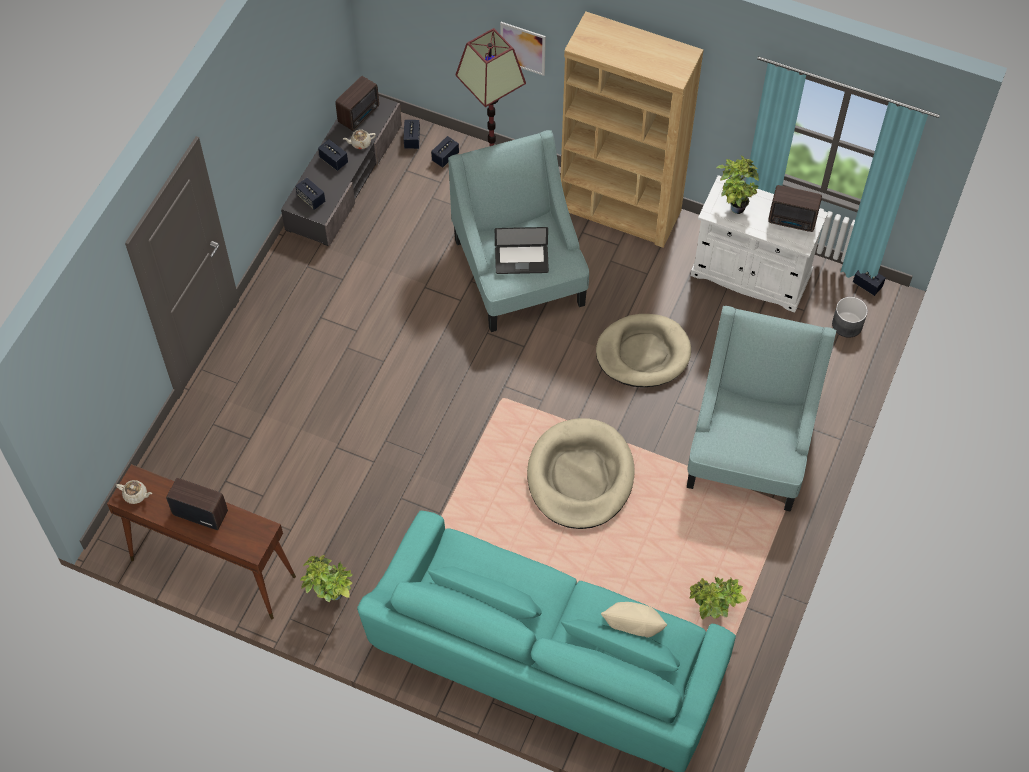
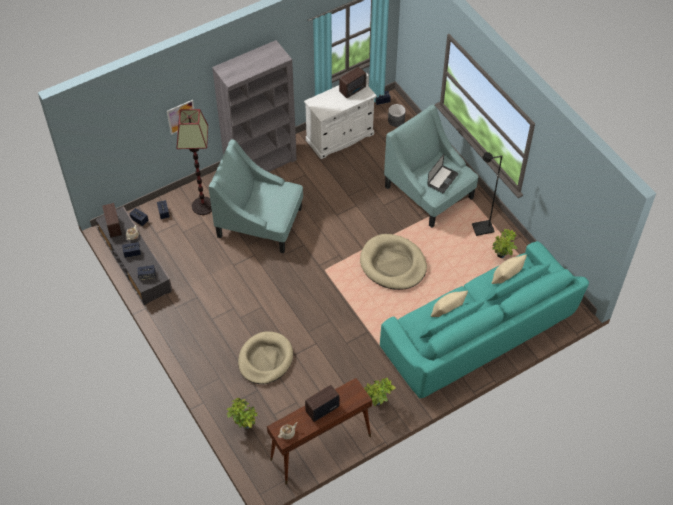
camera: 55 degrees left, 5 degrees down
(507, 583) = (447, 311): none -> beige pillow
(521, 260) = (274, 205): laptop -> laptop (442, 179)
(620, 210) = (261, 163): brown bookcase -> grey bookcase
(643, 353) = (347, 201): beige dog bed -> beige dog bed (265, 359)
(734, 206) = (326, 105): potted plant -> potted plant (244, 425)
(742, 557) = (482, 229): none -> black floor lamp

